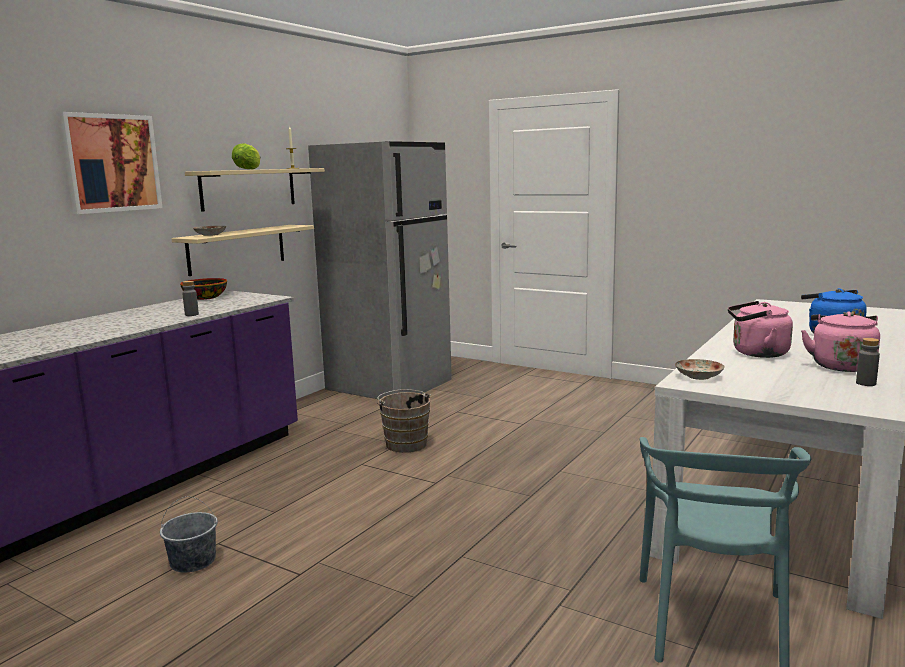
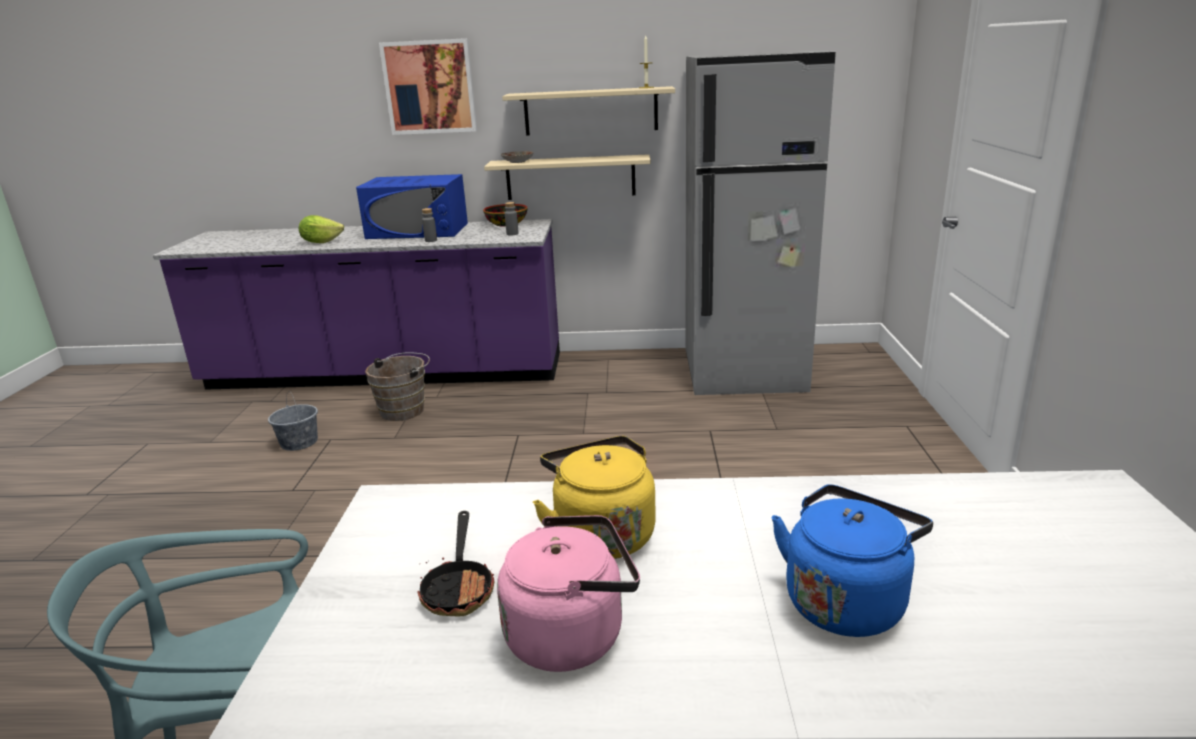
camera: 60 degrees right, 10 degrees up
(137, 315) = (418, 231): none -> blue microwave
(247, 169) = (569, 91): lettuce -> lettuce (321, 242)
(405, 443) = (588, 436): brown bucket -> brown bucket (405, 409)
(698, 376) = (422, 506): plate -> none
(756, 353) = (601, 534): pink kettle -> yellow kettle
(792, 376) = (459, 587): none -> frying pan
(866, 383) = (447, 675): grey bottle -> grey bottle (512, 234)

